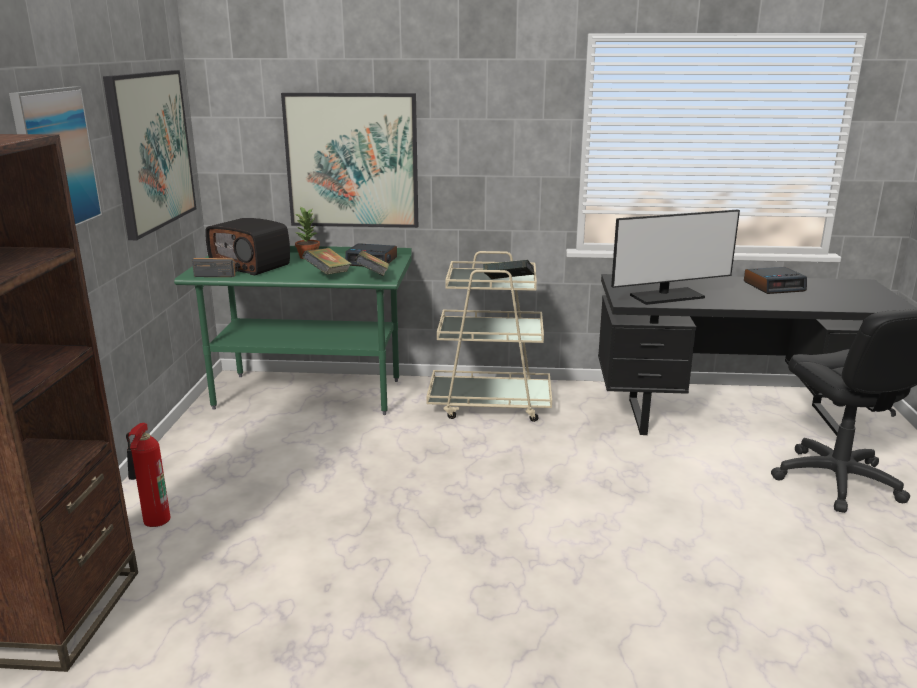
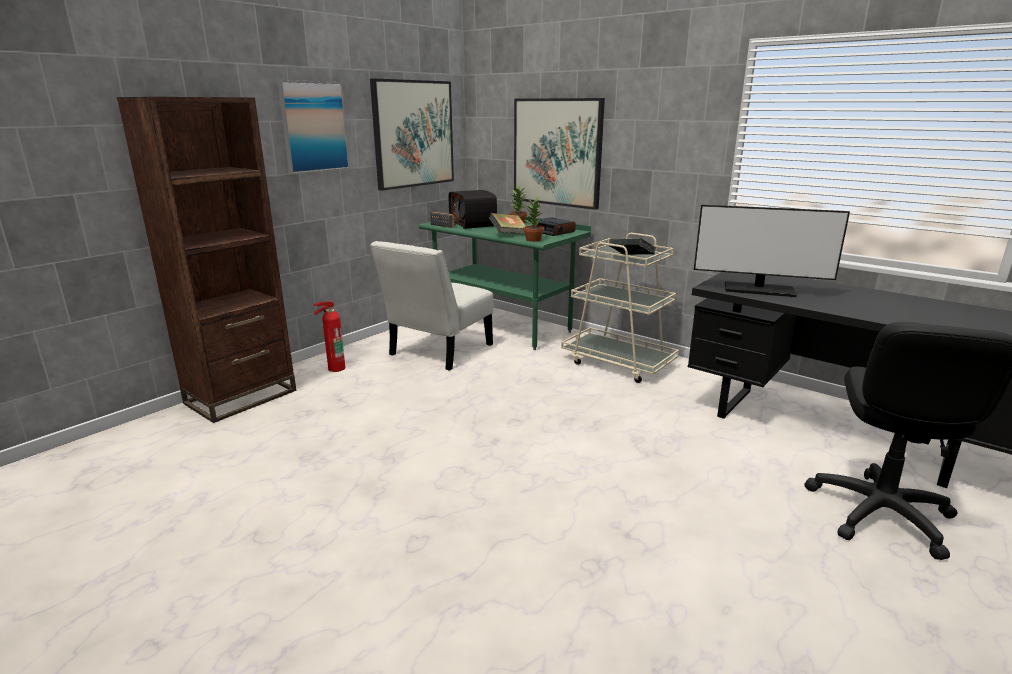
camera: 35 degrees right, 0 degrees up
(271, 452) = (437, 352): none -> white chair
(373, 277) = (534, 240): book -> potted plant
(774, 286) = (898, 302): alarm clock -> none

